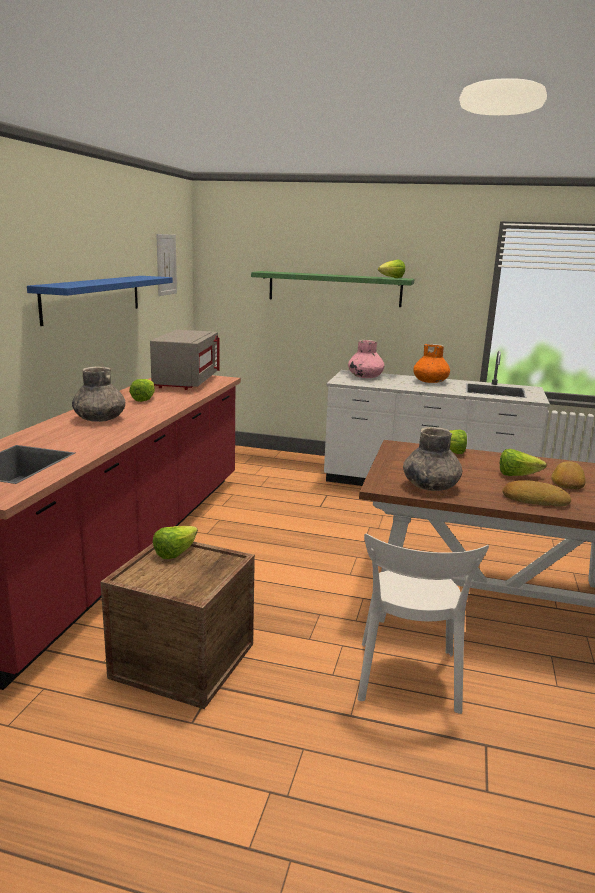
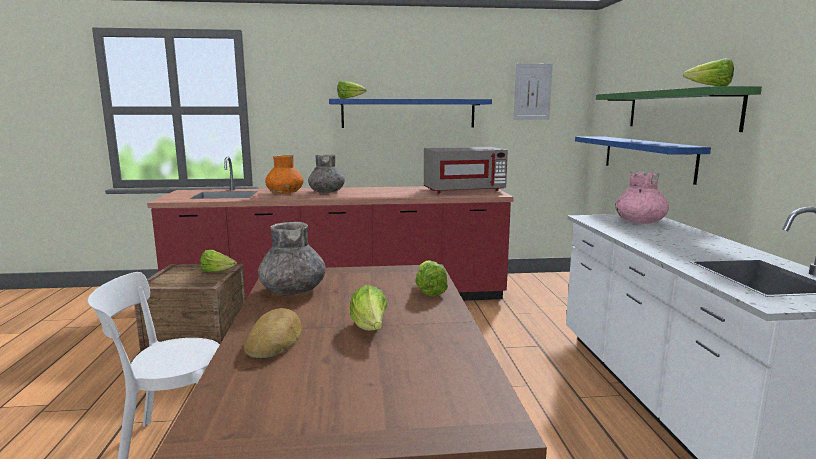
camera: 70 degrees right, 5 degrees down
(144, 399) = (391, 191): lettuce -> lettuce (349, 99)
(296, 325) = (646, 157): none -> blue shelf
(430, 382) = (704, 243): orange vase -> orange vase (285, 193)
(567, 481) = (376, 362): bread -> none

